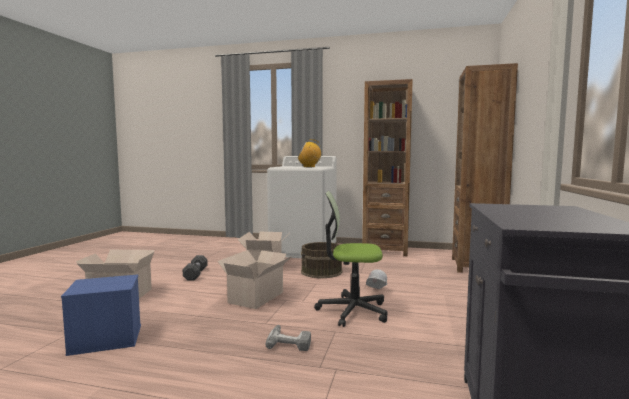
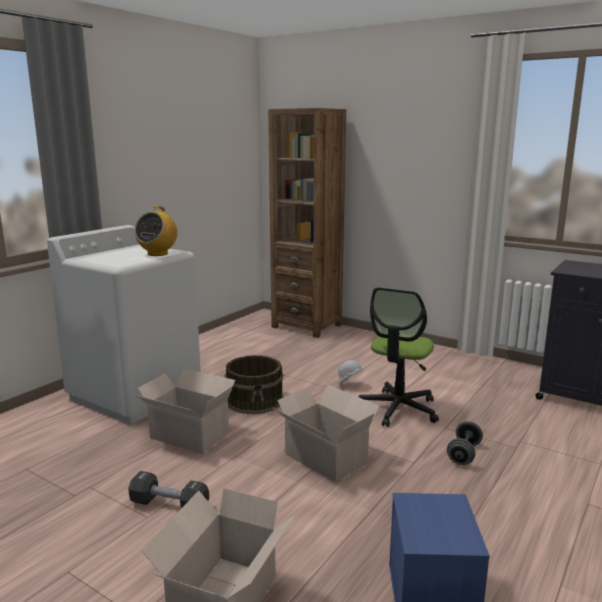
camera: 70 degrees left, 10 degrees up
(290, 341) = (464, 454): power drill -> grey dumbbell
(385, 250) = (201, 346): brown bookcase -> none

